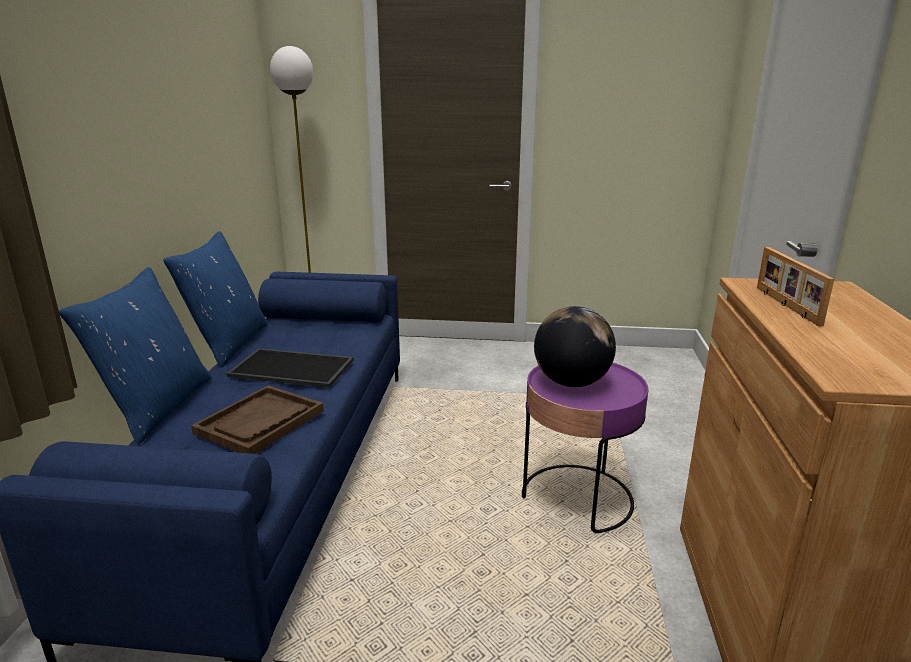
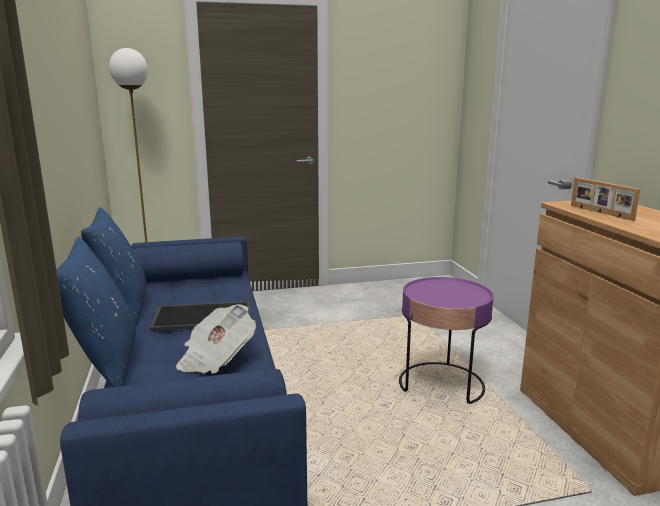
camera: 20 degrees left, 5 degrees down
(260, 422) = (216, 358): brown tray -> newspaper
(571, 383) = (437, 293): globe -> none

